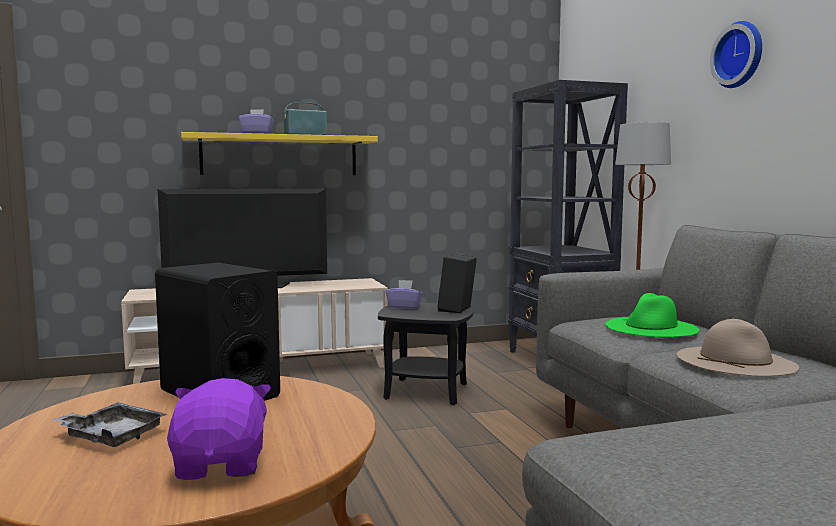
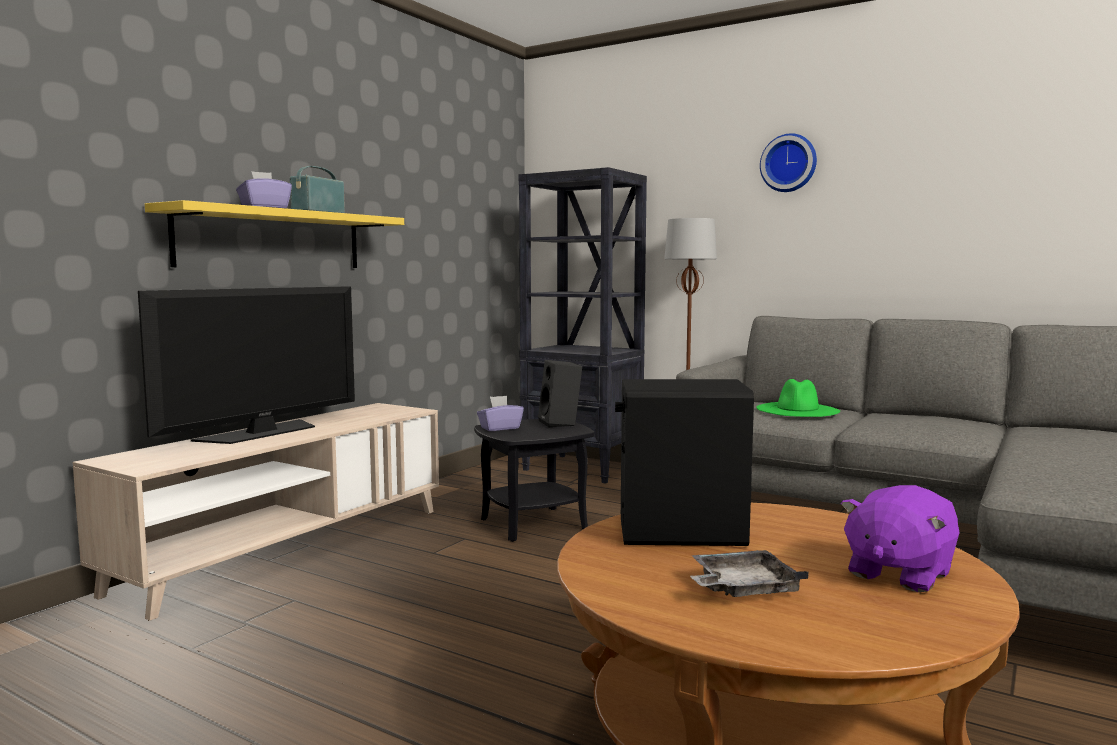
camera: 40 degrees left, 0 degrees up
(222, 465) = (898, 573): purple plush toy -> purple plush toy turned 90 degrees counterclockwise
(735, 360) = (916, 423): beige hat -> none

